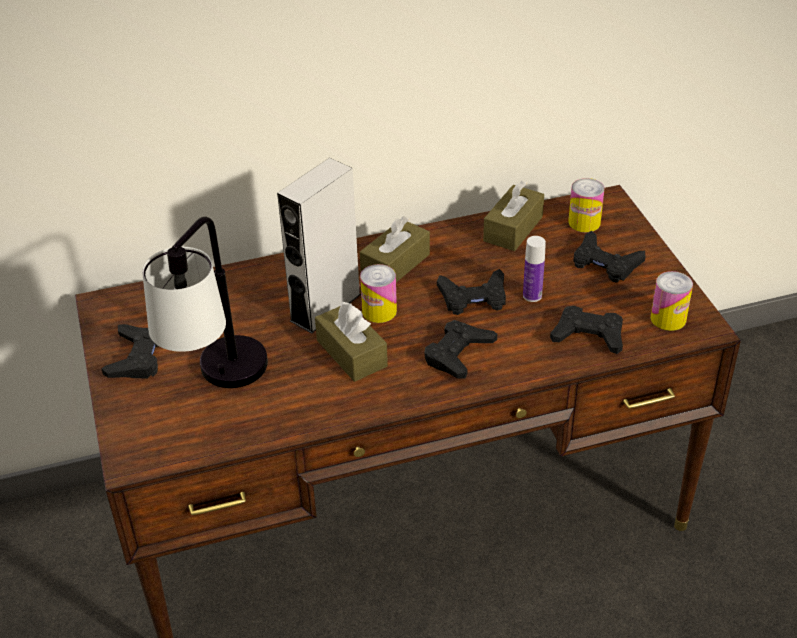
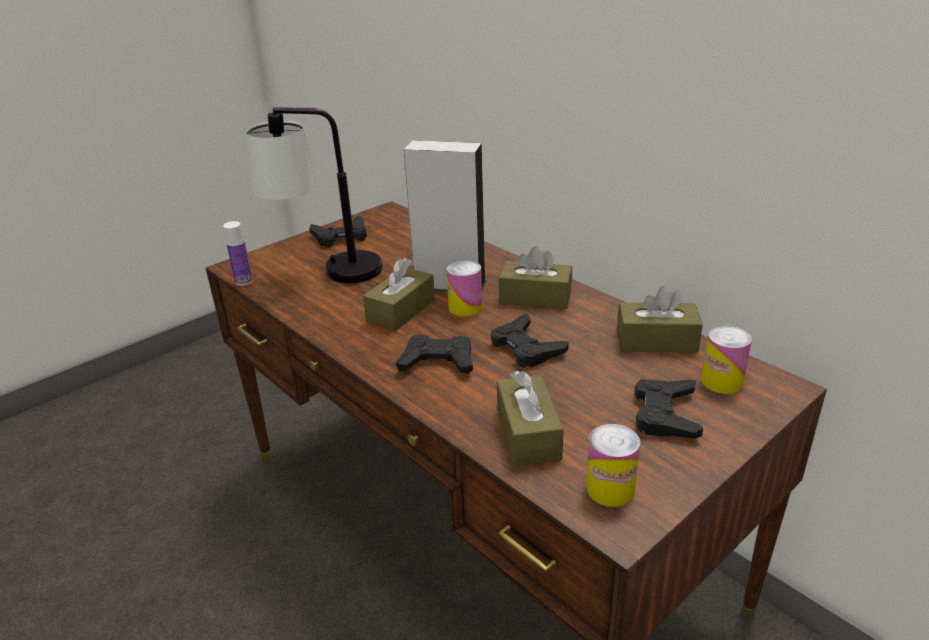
camera: 65 degrees right, 10 degrees down
(532, 295) = (560, 380): bottle -> bottle (244, 281)
(588, 335) = (528, 434): black game controller -> brown tissue box

